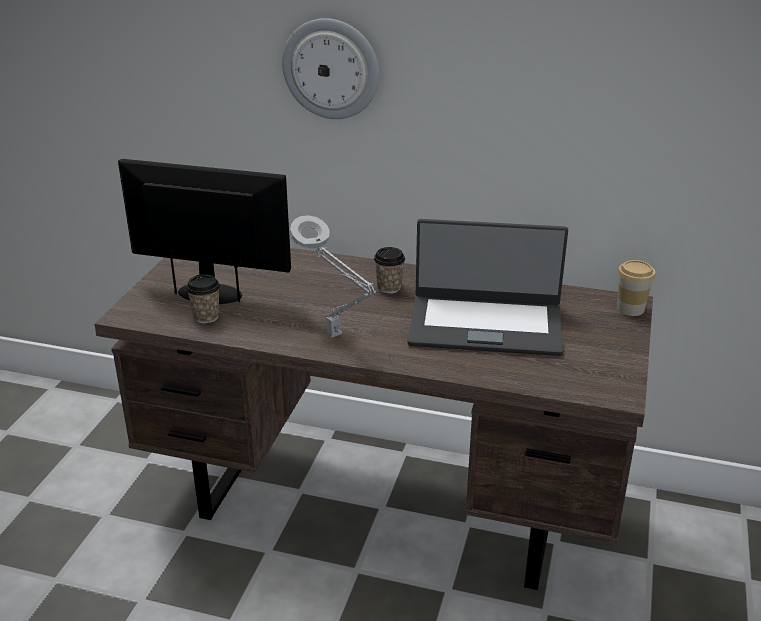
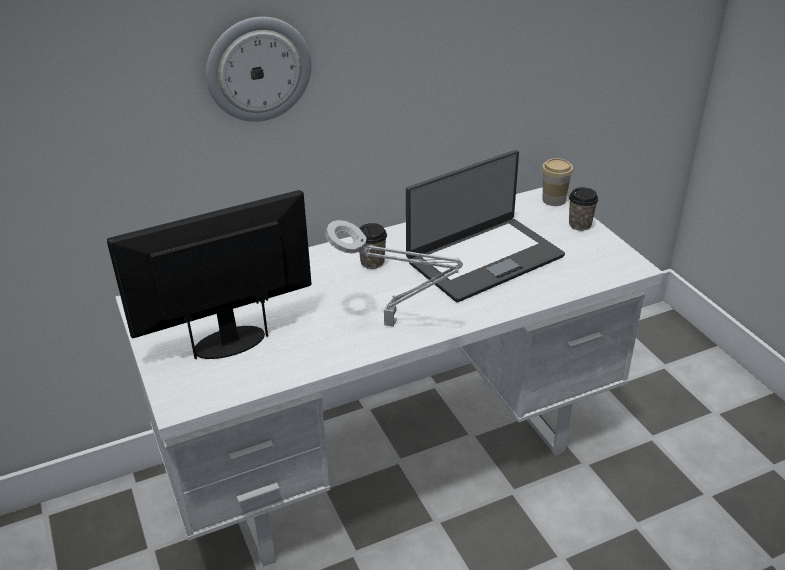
camera: 40 degrees left, 5 degrees up
(206, 317) = (259, 365): cup -> cup (580, 225)
(383, 503) = (396, 457): brown desk -> white desk

